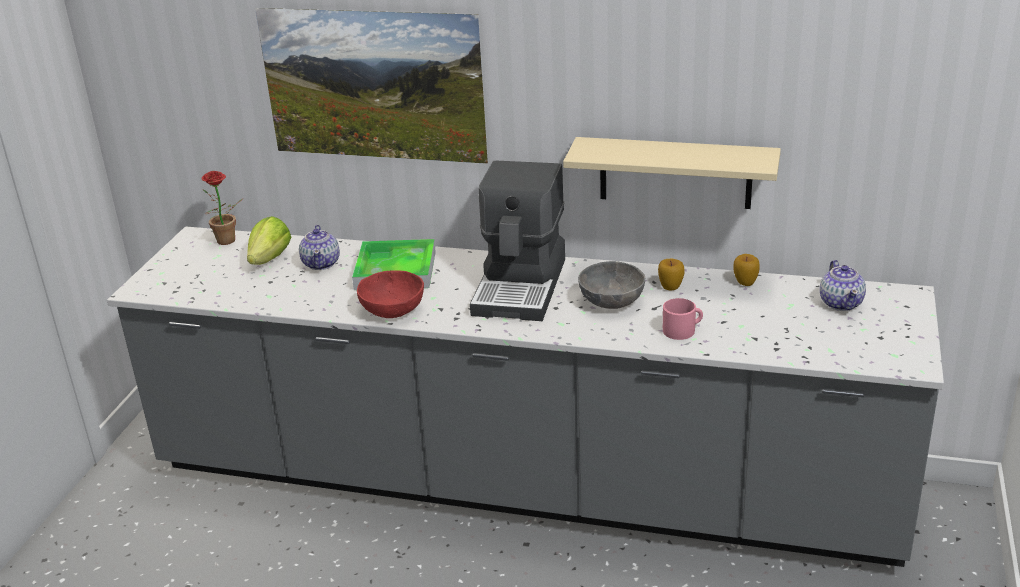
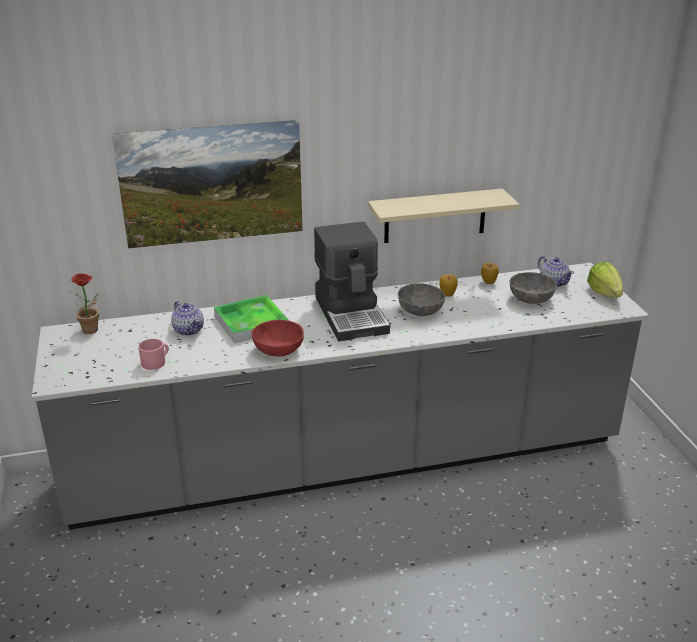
camera: 30 degrees left, 0 degrees up
(270, 259) = (143, 336): lettuce -> lettuce (604, 293)
(682, 330) = (482, 319): pink mug -> pink mug (156, 362)
(781, 319) = (530, 299): none -> grey bowl

